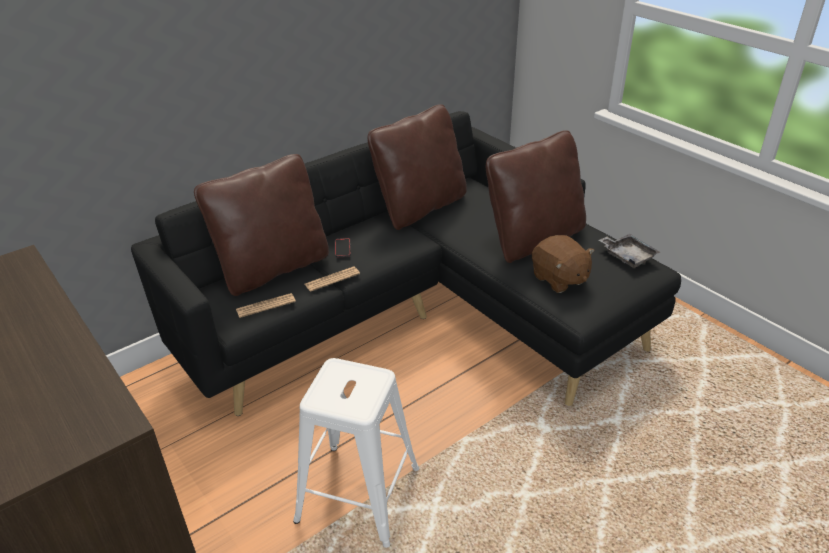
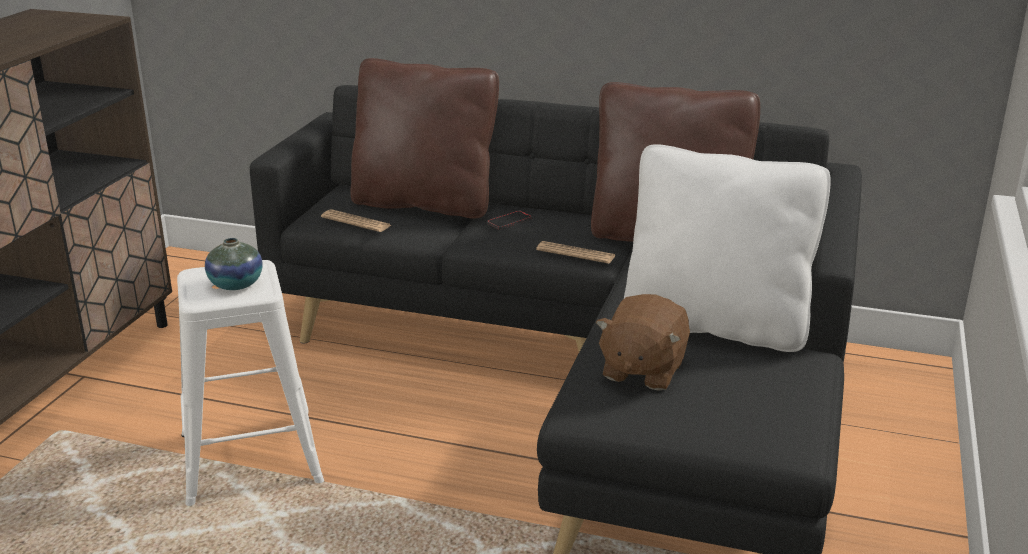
camera: 55 degrees right, 10 degrees down
(332, 279) = (445, 237): newspaper -> newspaper (576, 253)
(353, 385) = (236, 284): none -> vase
(533, 239) = (715, 325): brown pillow -> white pillow
(627, 256) = (787, 409): grey tray -> none

